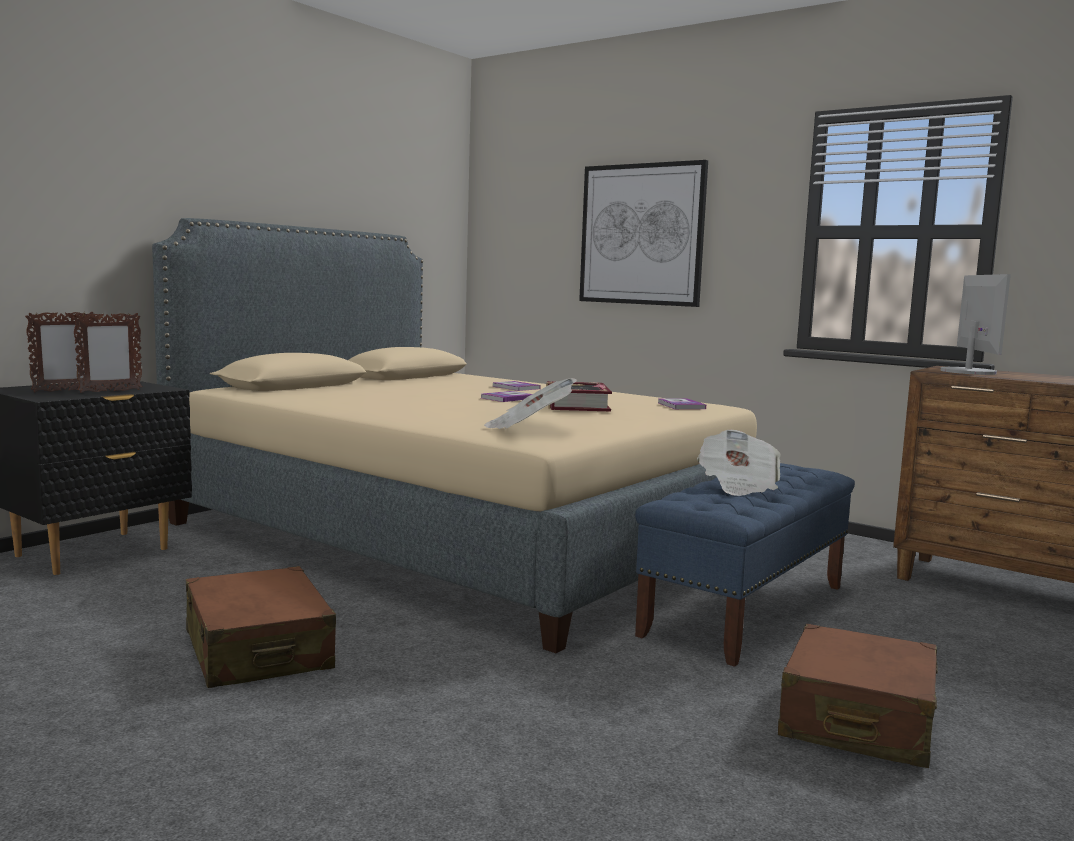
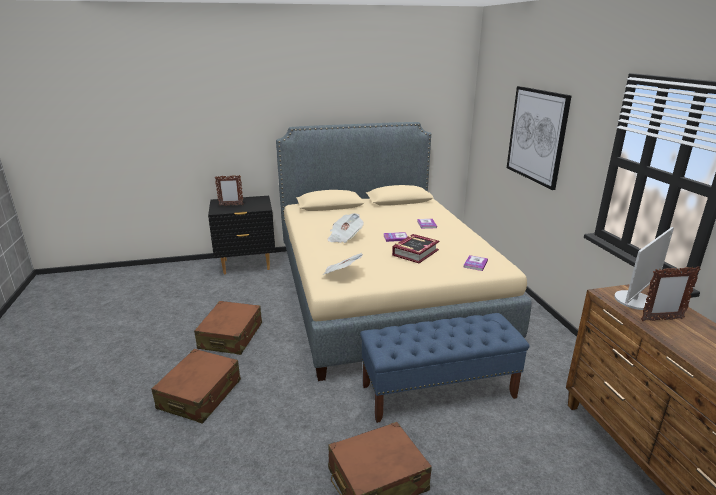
camera: 40 degrees right, 15 degrees up
(110, 391) = (243, 208): picture frame -> picture frame (661, 319)
(353, 747) = (200, 394): none -> brown suitcase
(738, 486) = (428, 332): newspaper -> newspaper (344, 237)

